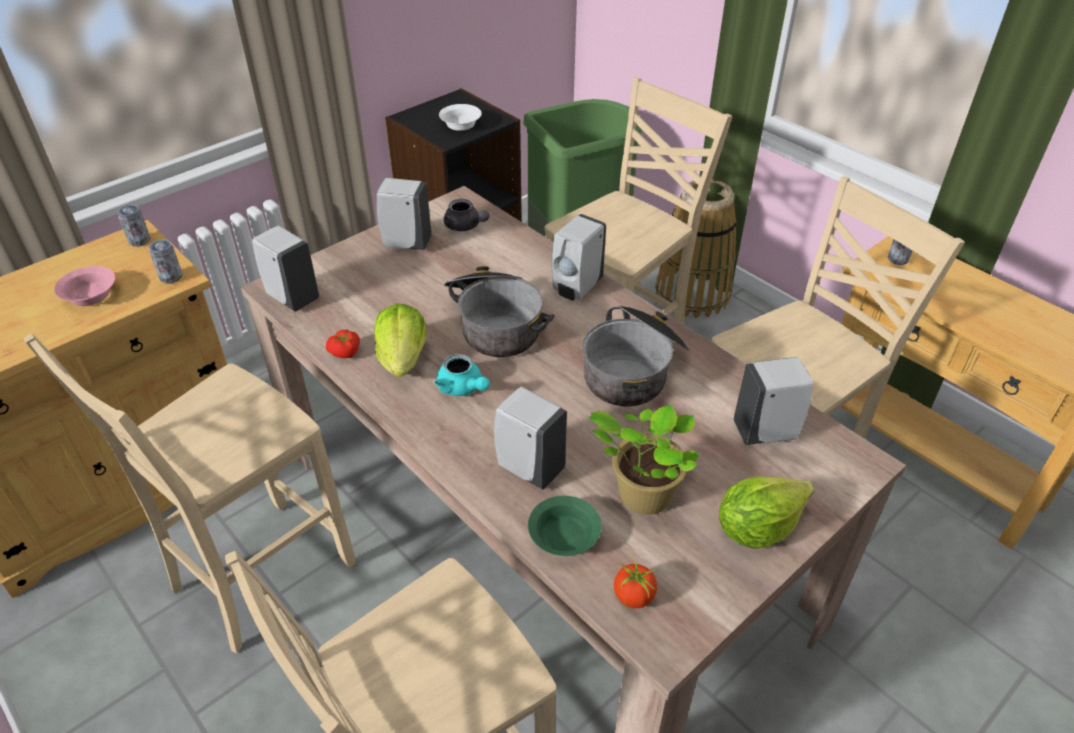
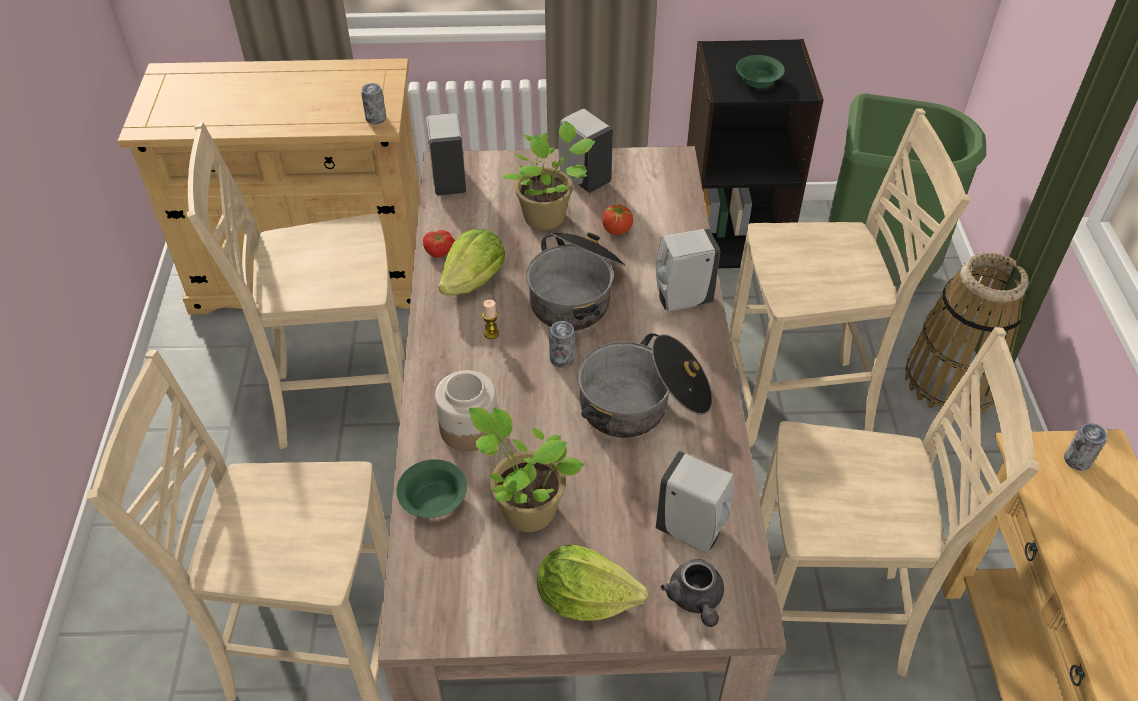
camera: 40 degrees right, 5 degrees up
(89, 296) = (311, 106): pink bowl -> none
(140, 241) = (385, 75): can -> can (562, 359)
(409, 283) = (548, 217): none -> potted plant
(461, 125) = (758, 81): white bowl -> green bowl
(463, 388) = (491, 333): turquoise teapot -> candle
(465, 226) = (650, 188): grey teapot -> grey teapot (696, 600)
(528, 467) = (468, 428): white soap dispenser -> jar
(633, 596) = (431, 577): tomato -> tomato (617, 229)

